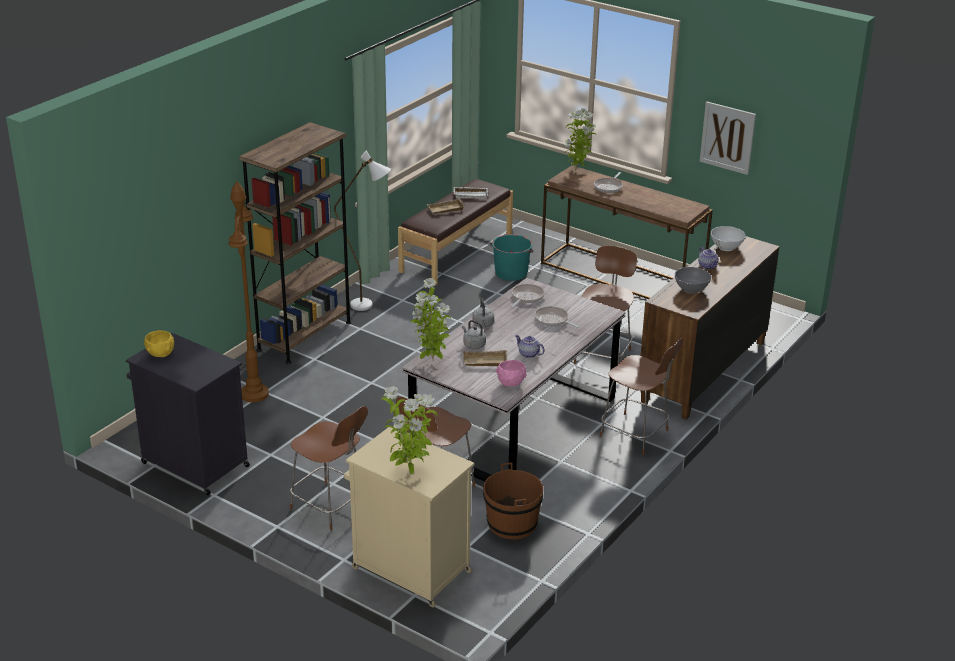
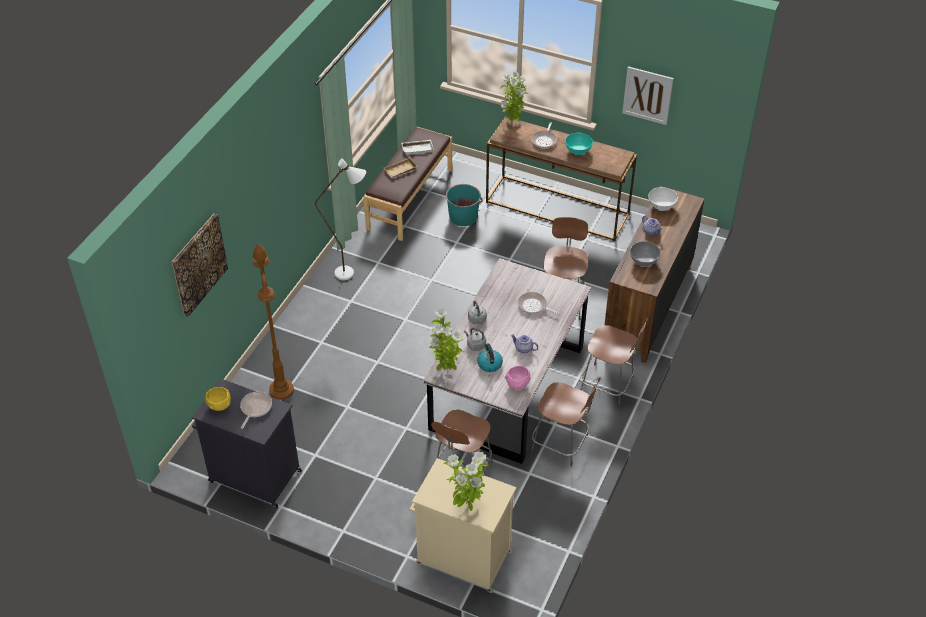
camera: 10 degrees left, 15 degrees up
(172, 205) = (199, 264): none -> picture
(304, 336) = (305, 317): brown bookcase -> none
(330, 507) = (380, 503): brown chair -> brown chair (561, 444)
(484, 362) = (489, 364): beige tray -> kettle
(512, 523) = (531, 496): brown bucket -> none
(526, 297) = (505, 282): frying pan -> frying pan (255, 408)
(644, 198) = (578, 151): none -> turquoise bowl

